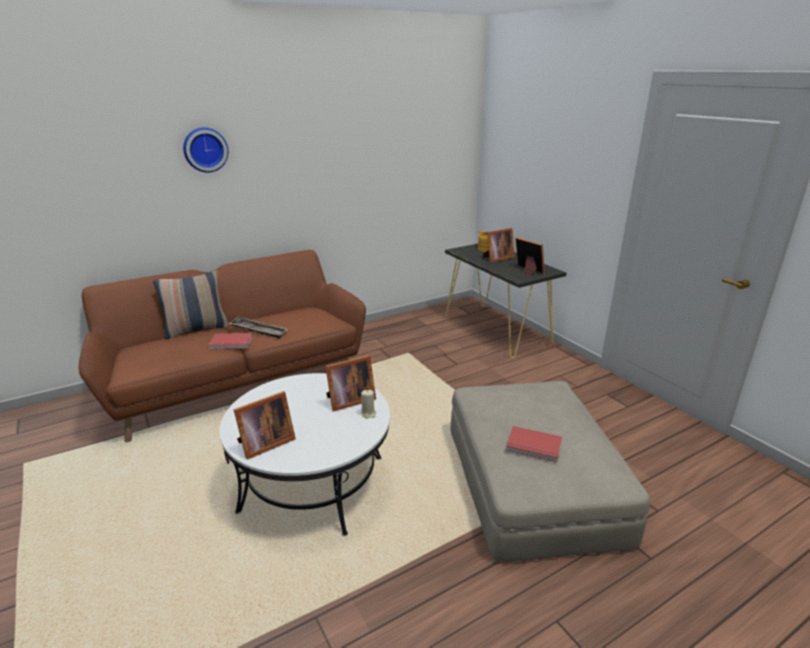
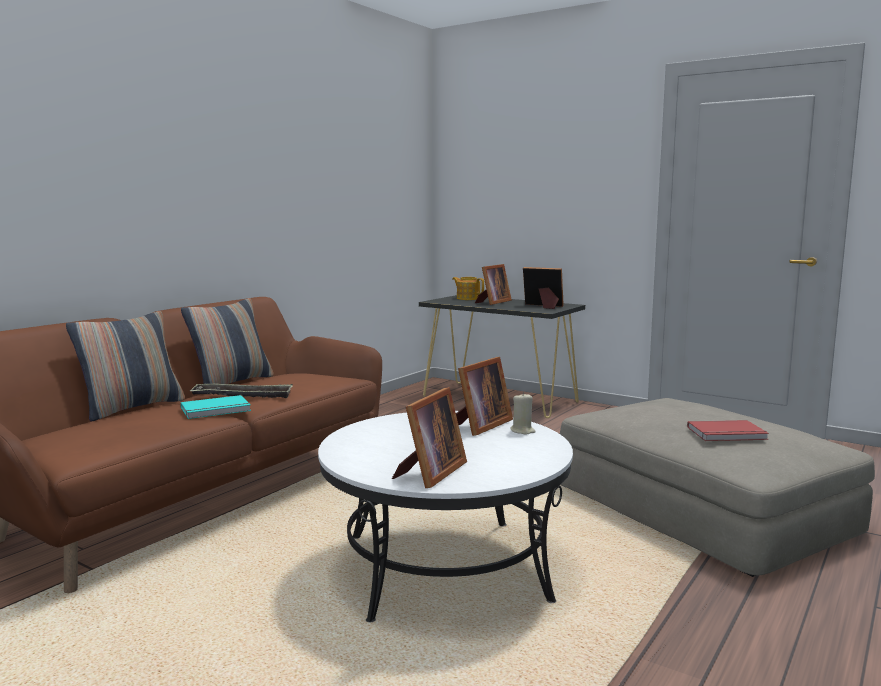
camera: 25 degrees left, 15 degrees down
(205, 149) = (133, 134): wall clock -> none
(231, 343) = (216, 410): red book -> turquoise book
(270, 313) = (232, 383): none -> pillow

